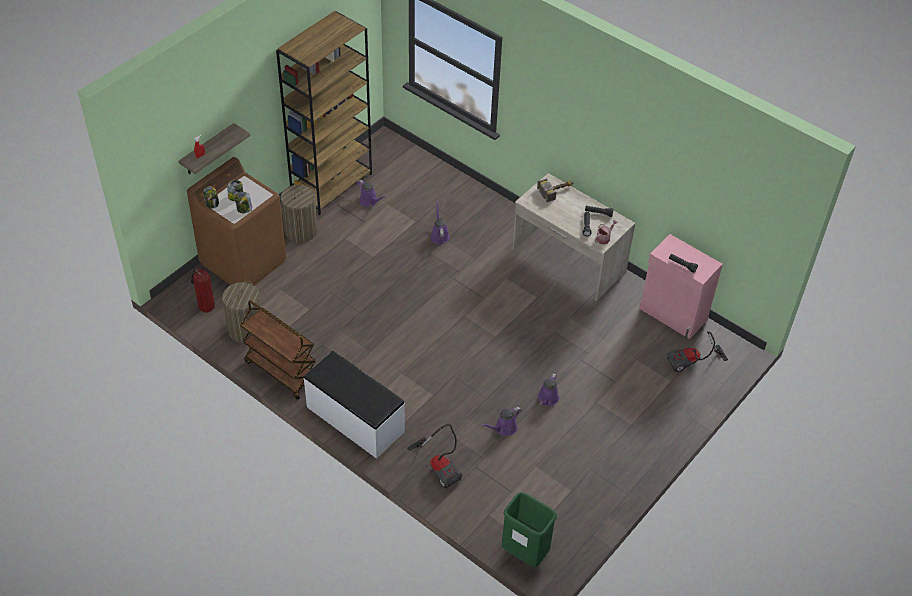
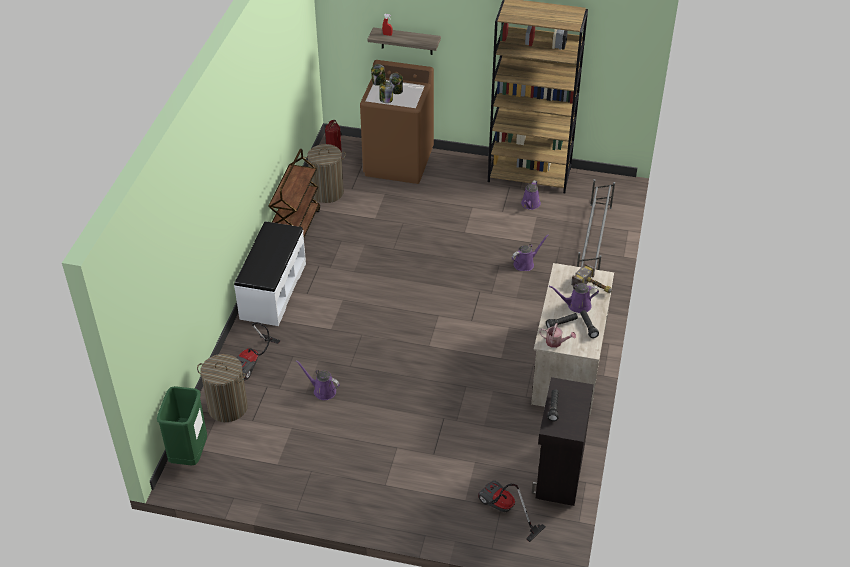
camera: 65 degrees right, 5 degrees down
(301, 231) = (459, 179): laundry basket -> laundry basket (227, 407)
(443, 185) = (593, 242): none -> grey shoe rack
(547, 399) = (377, 410): purple watering can -> purple watering can (576, 305)
(673, 315) = (558, 473): pink cabinet -> black cabinet

